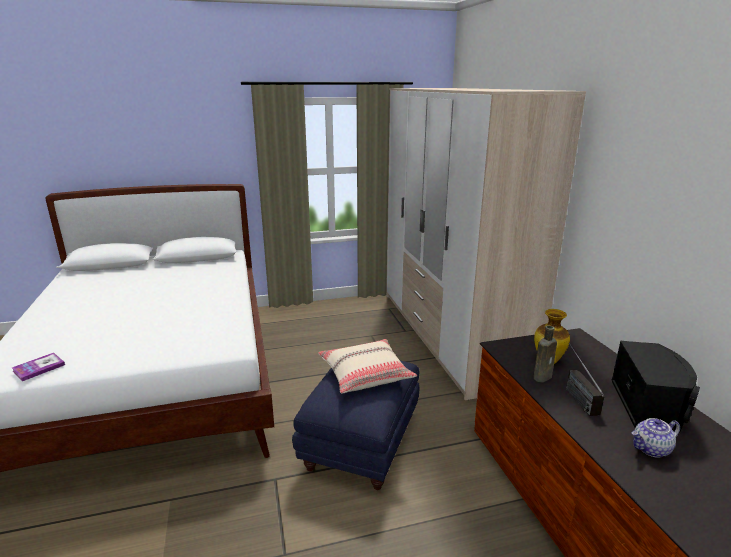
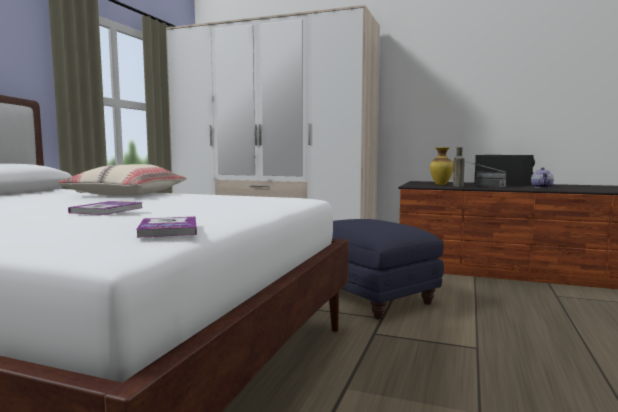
camera: 55 degrees left, 15 degrees down
(102, 325) = (107, 210): none -> book
(365, 374) = (365, 221): beige pillow -> beige pillow (127, 194)

